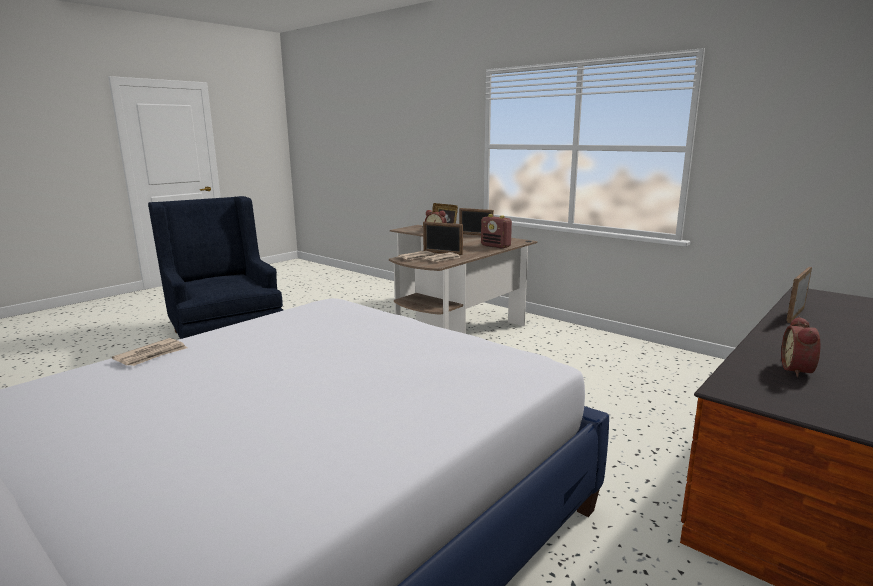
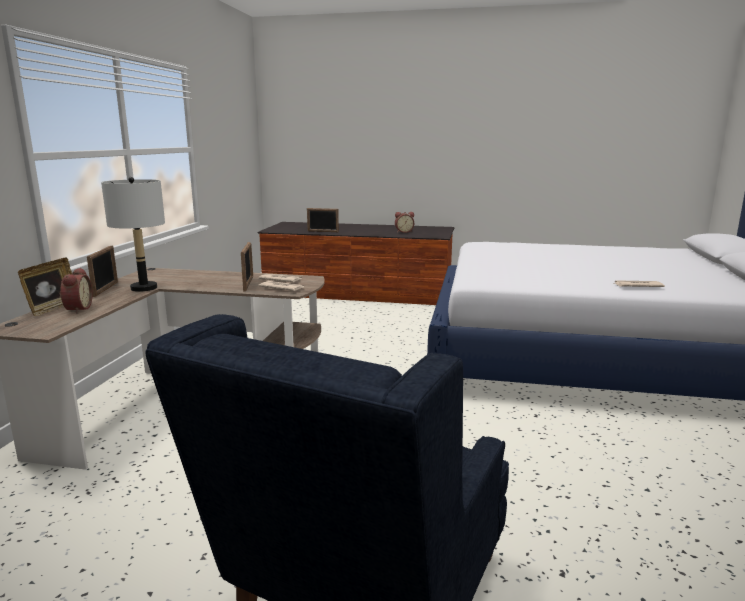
camera: 120 degrees left, 0 degrees up
(467, 239) = (144, 288): none -> grey table lamp
(496, 246) = (192, 274): radio -> none

